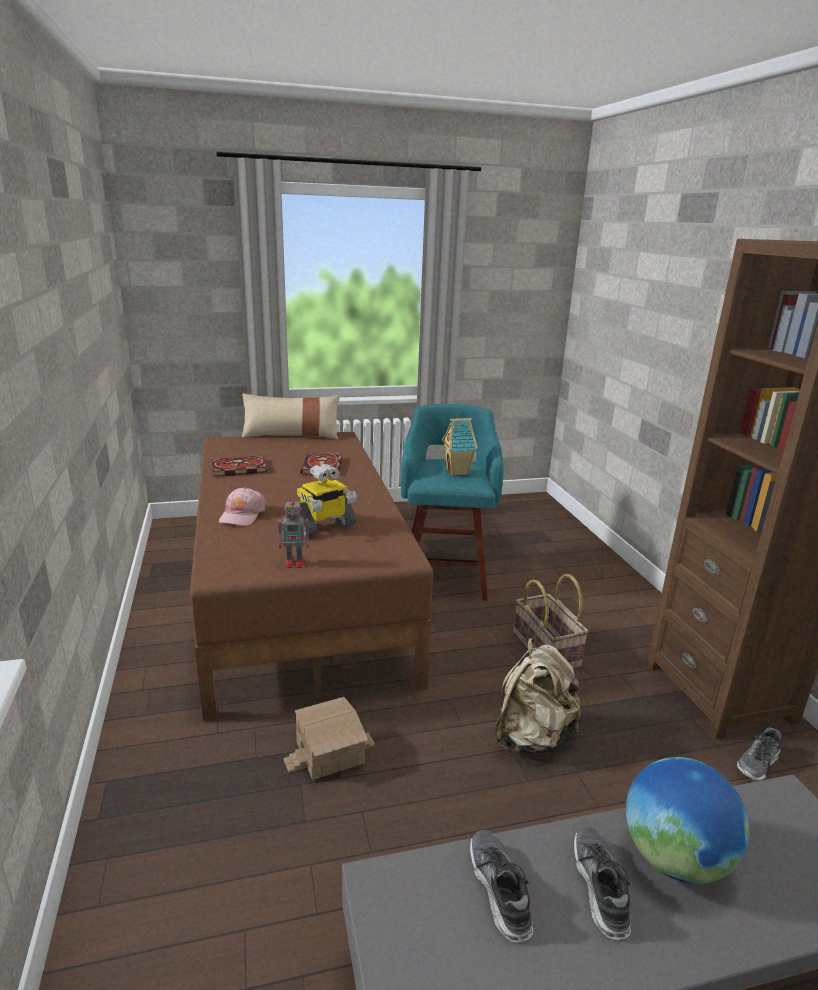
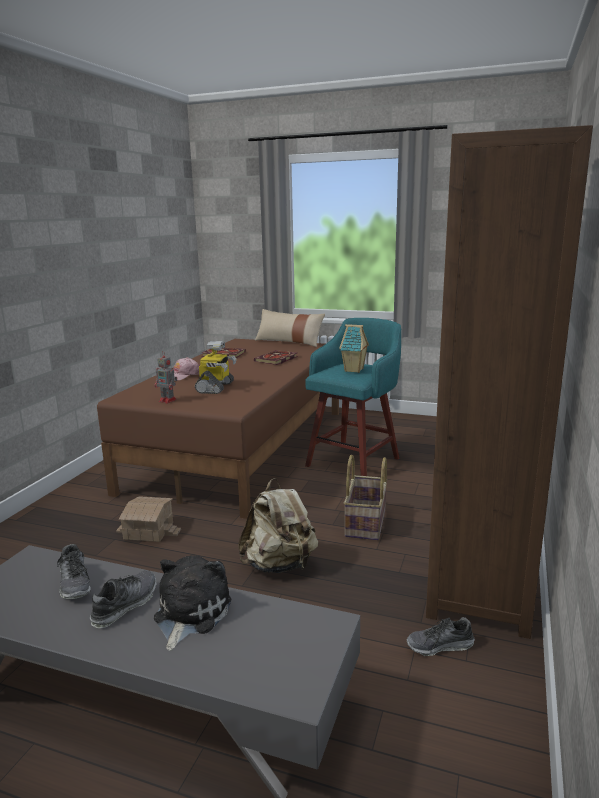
camera: 35 degrees right, 5 degrees down
(323, 527) = (216, 387): toy robot -> toy robot turned 75 degrees counterclockwise
(499, 890) = (75, 583): shoe -> shoe turned 135 degrees clockwise
(674, 858) = (189, 614): globe -> plush toy

